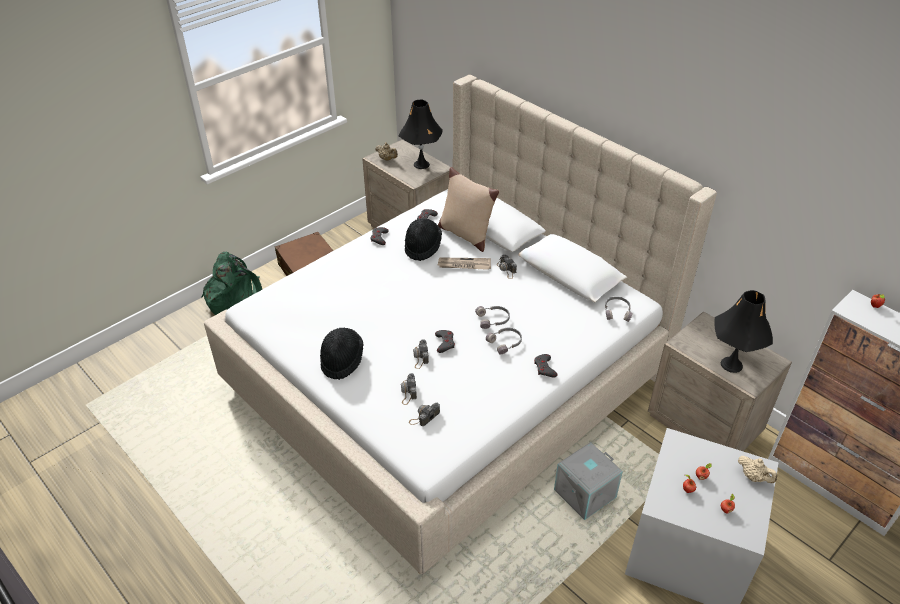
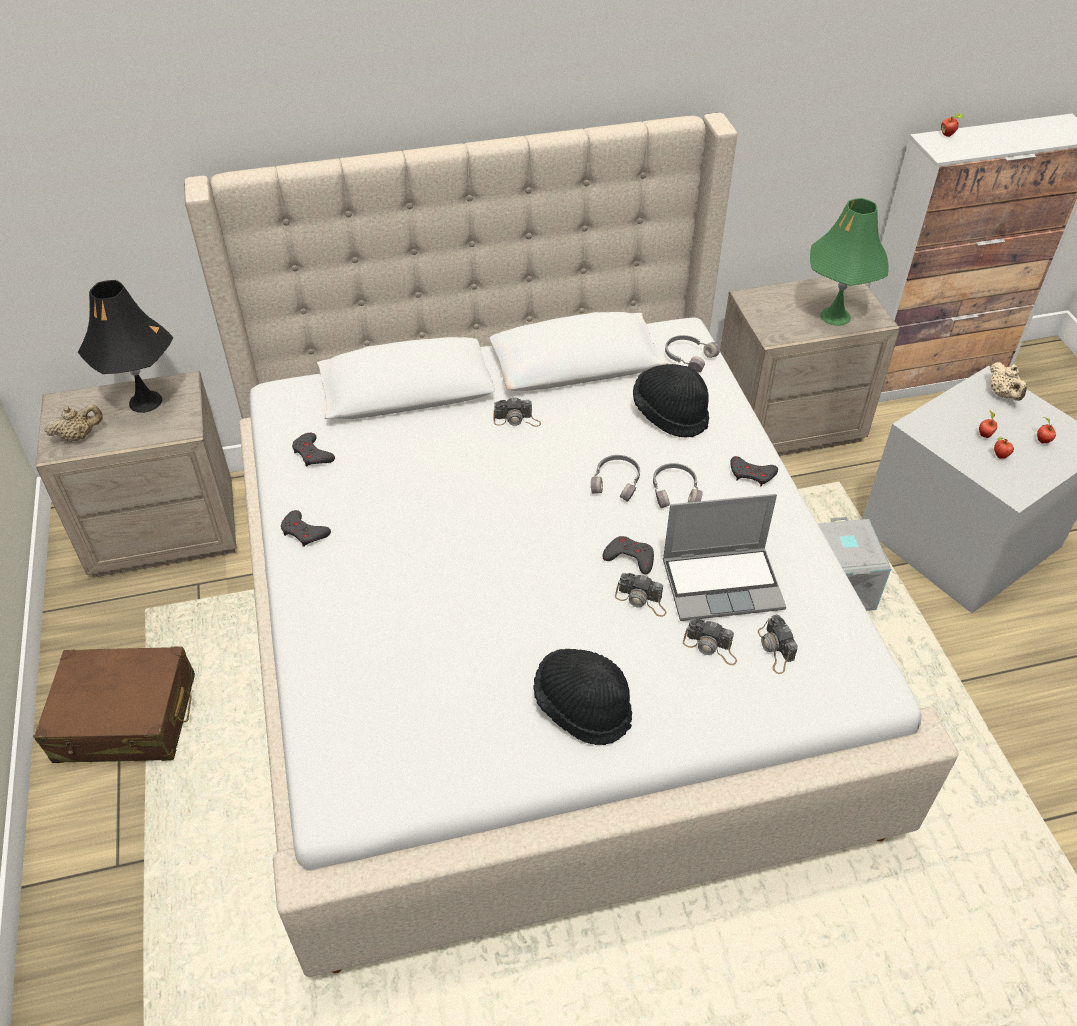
camera: 60 degrees left, 5 degrees up
(236, 300) = (87, 876): green backpack -> none
(422, 247) = (379, 488): black hat -> black hat (670, 414)
(454, 383) = (723, 583): none -> laptop
(464, 265) = (467, 460): newspaper -> none
(465, 234) = (394, 426): beige pillow -> none
(731, 364) = (835, 316): black table lamp -> green table lamp
(753, 477) = (1002, 394): beige teapot -> beige teapot turned 90 degrees clockwise

